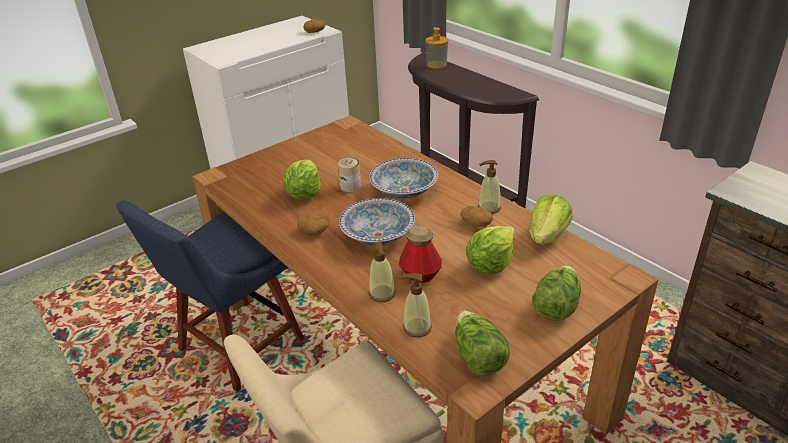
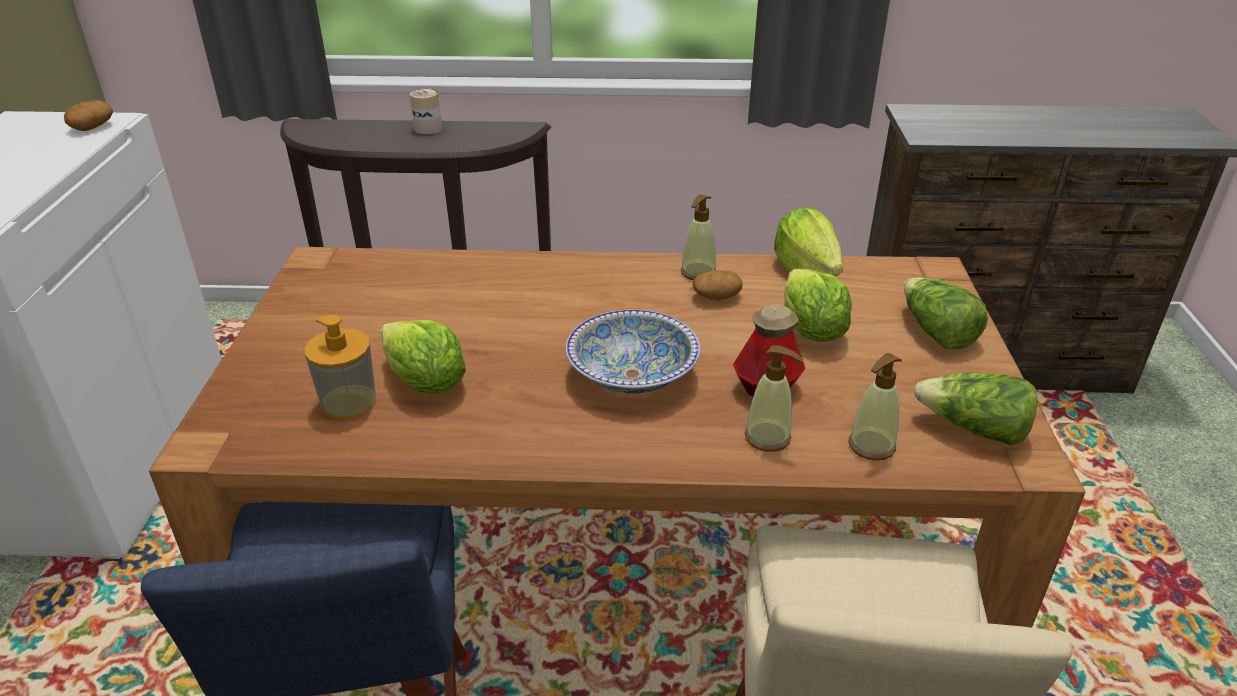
camera: 50 degrees left, 0 degrees up
(314, 231) = (538, 421): potato -> none
(350, 186) = (479, 337): can -> can (428, 129)
(404, 190) = (564, 305): bowl -> none
(436, 64) = (339, 128): soap dispenser -> soap dispenser (349, 402)

